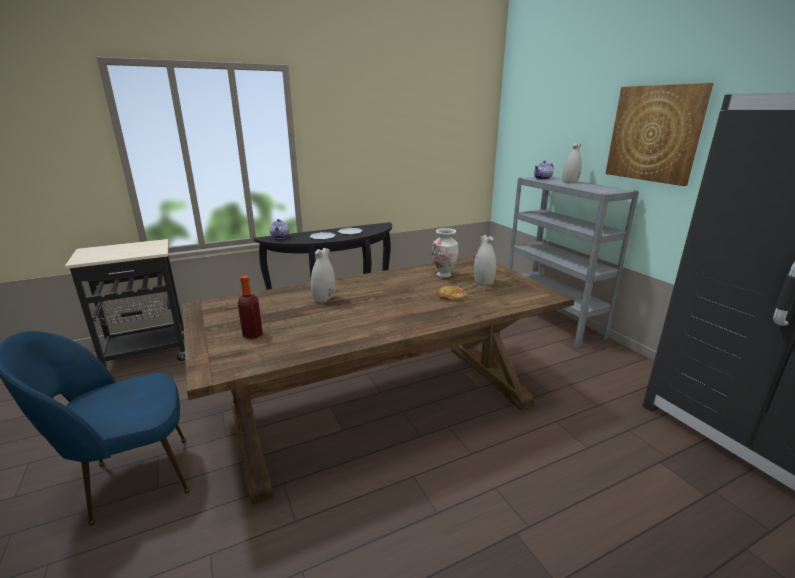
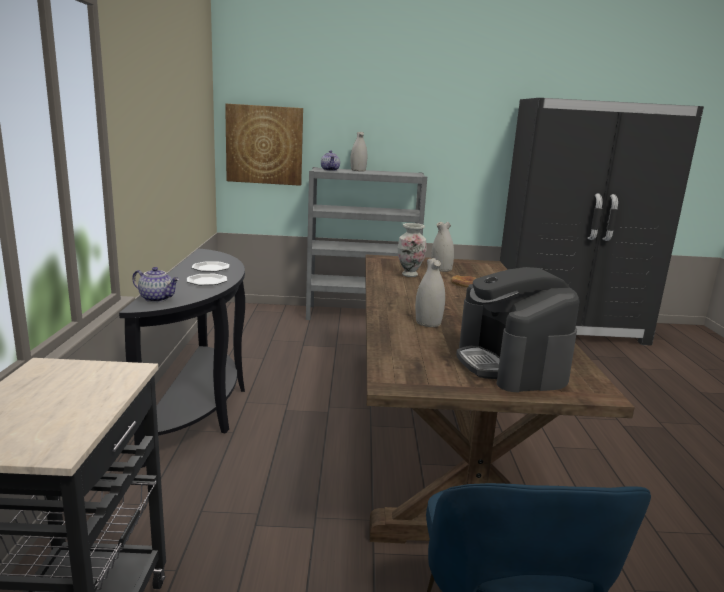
camera: 65 degrees left, 5 degrees down
(252, 335) = (511, 364): bottle -> coffee machine
(654, 133) = (428, 123): picture -> picture (264, 145)

